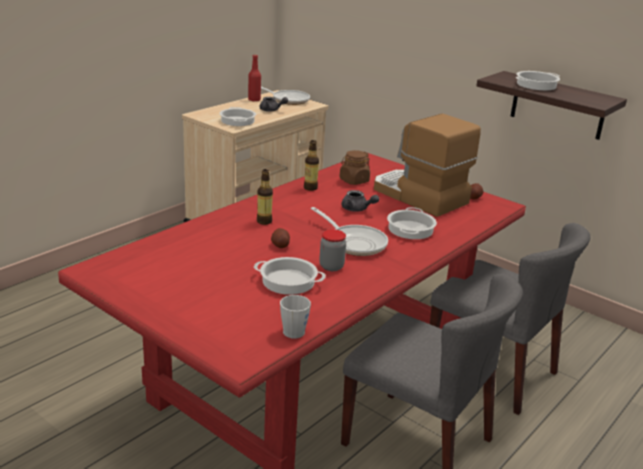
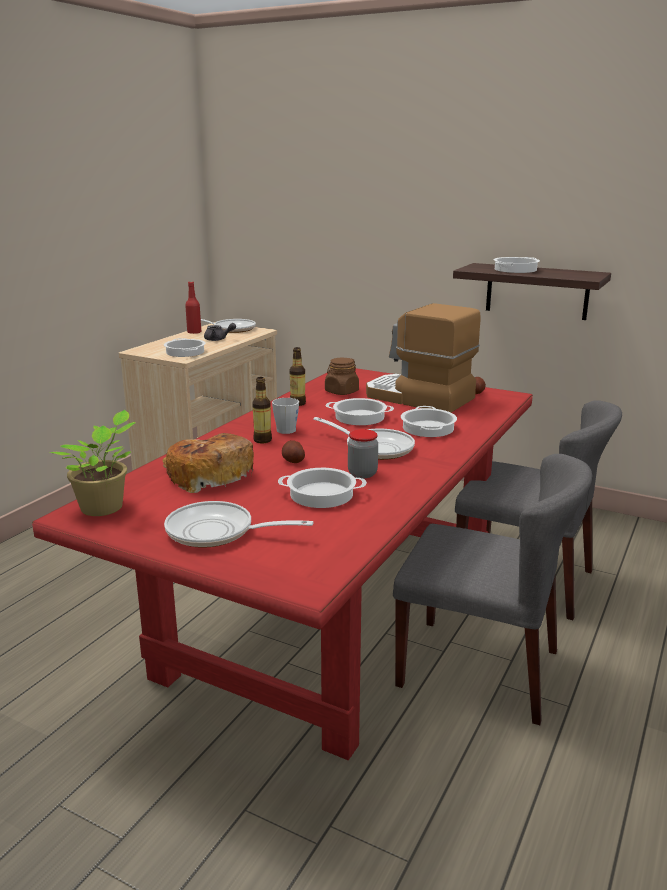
camera: 10 degrees left, 5 degrees down
(115, 267) = (105, 508): none -> potted plant
(191, 303) = (217, 532): none -> frying pan
(206, 250) = (209, 476): none -> bread
(293, 329) = (354, 542): grey mug -> grey mug (285, 429)
(357, 209) = (360, 417): grey teapot -> cooking pot

